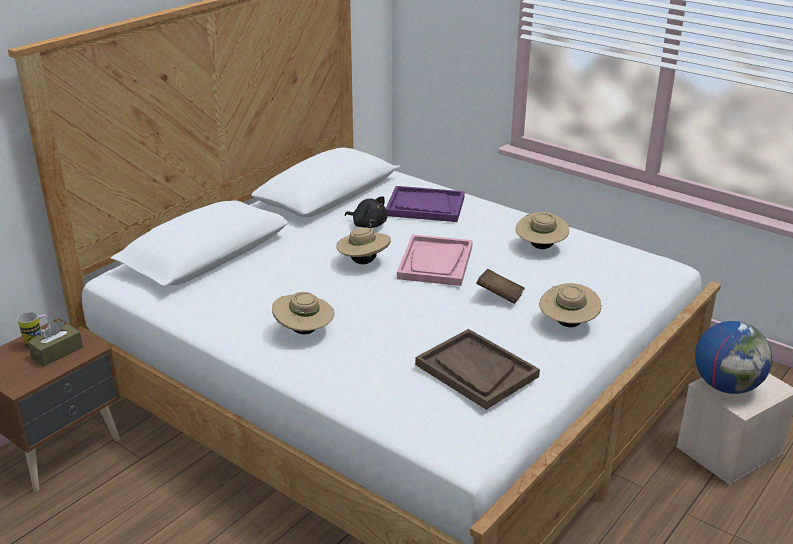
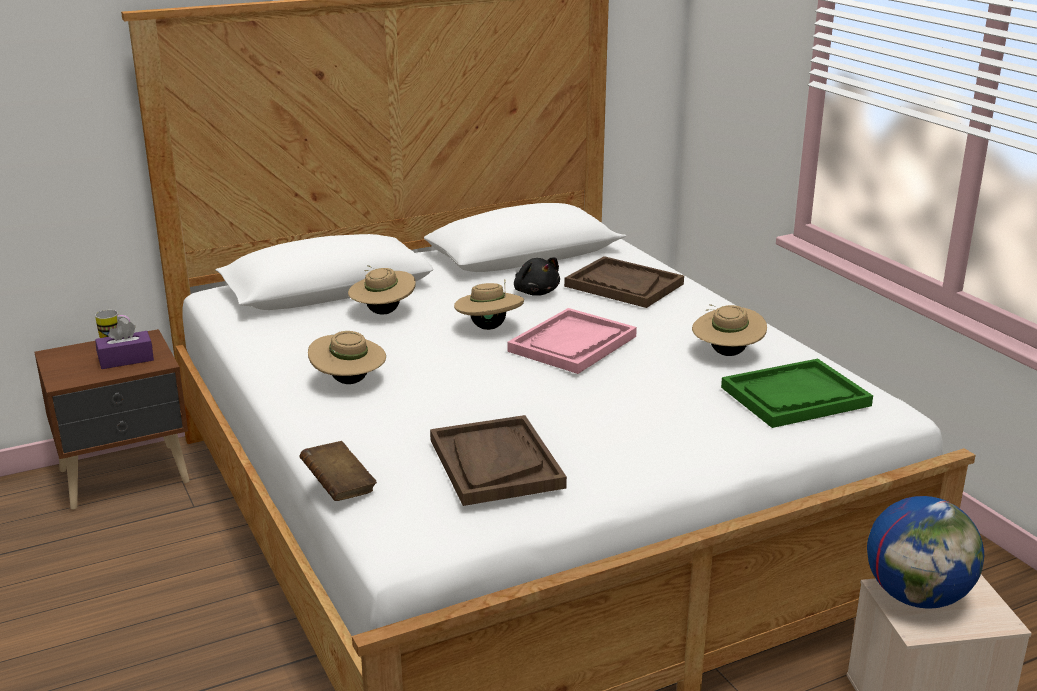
camera: 25 degrees right, 5 degrees down
(57, 352) = (126, 359): brown tissue box -> purple tissue box
(425, 206) = (623, 285): purple tray -> brown tray
(499, 296) = (616, 395): brown book -> brown book (339, 487)
(567, 324) = (673, 443): beige hat -> beige hat (382, 312)
(609, 270) = (795, 397): none -> green tray

